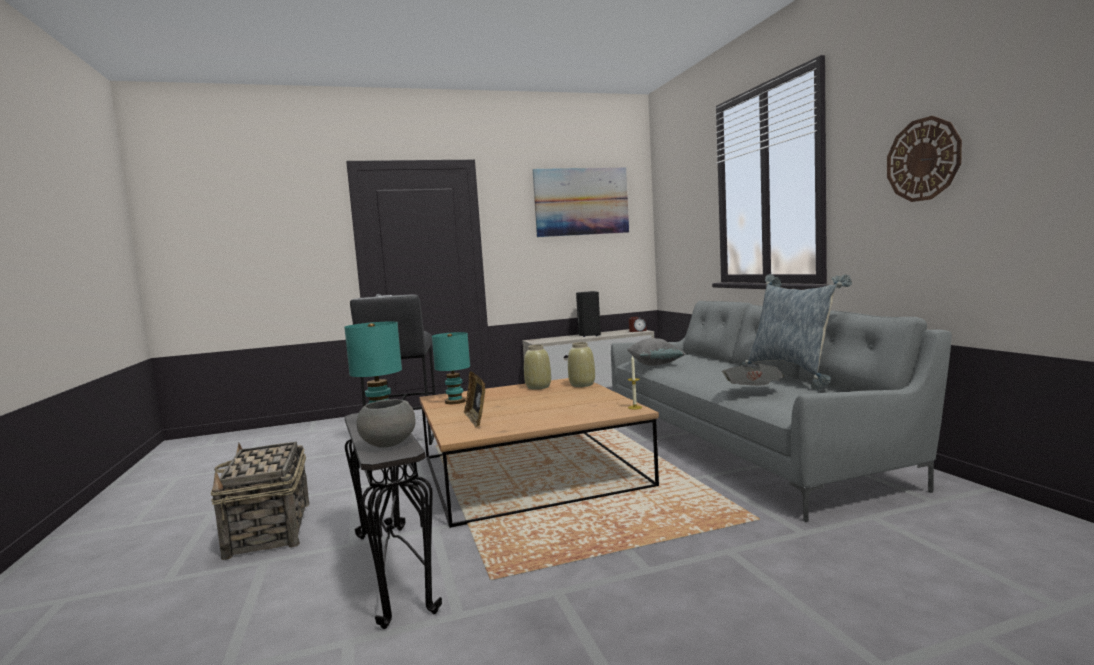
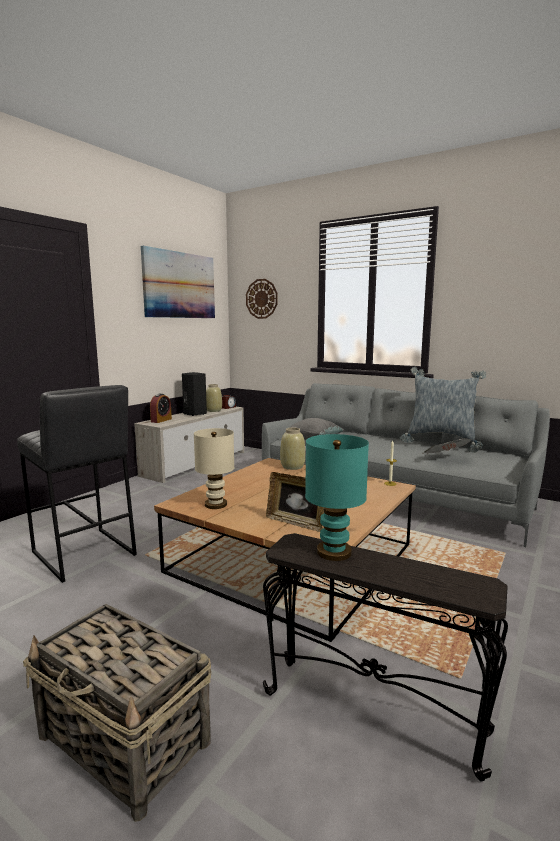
camera: 40 degrees left, 5 degrees up
(388, 444) = (439, 580): grey bowl -> none
(454, 401) = (215, 505): turquoise table lamp -> beige table lamp
(538, 387) = (258, 474): beige vase -> beige vase (213, 410)
(547, 339) = (161, 420): none -> alarm clock
(923, 159) = (519, 296): wall clock -> wall clock (261, 299)

